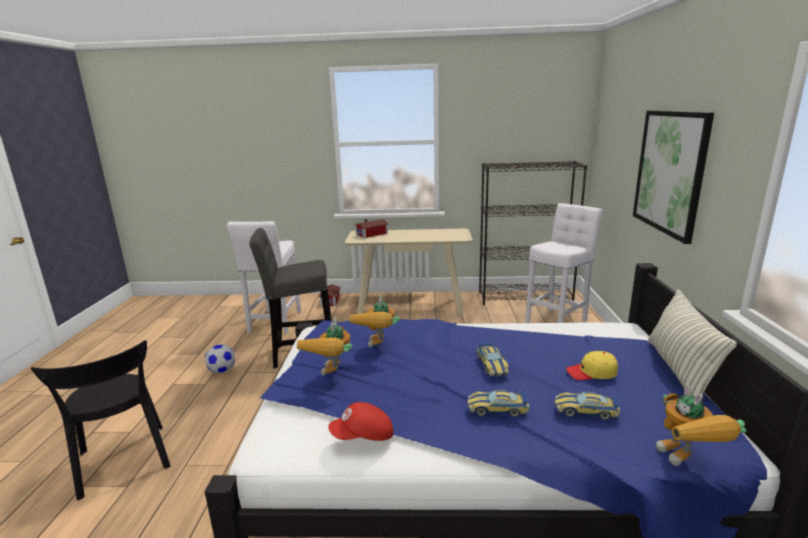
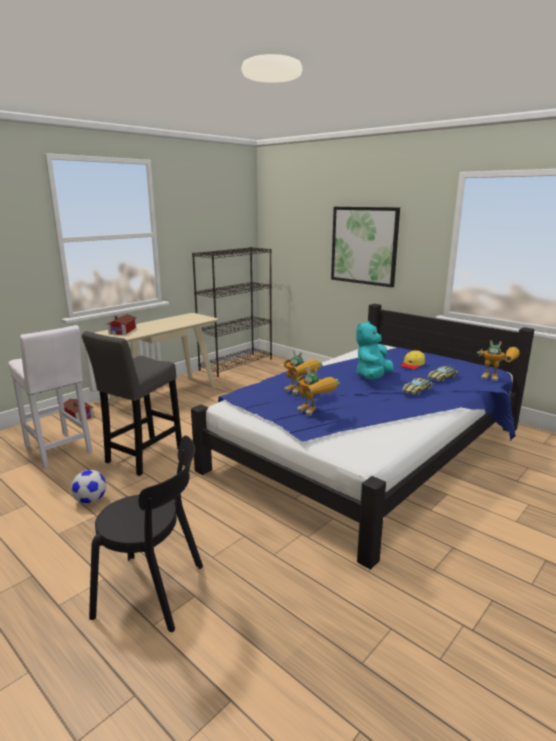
camera: 50 degrees left, 0 degrees up
(363, 436) = (395, 425): red cap -> none
(492, 364) = (372, 377): toy car -> turquoise plush toy
(557, 322) = (282, 372): white stool -> none
(679, 370) = (433, 353): pillow -> none

